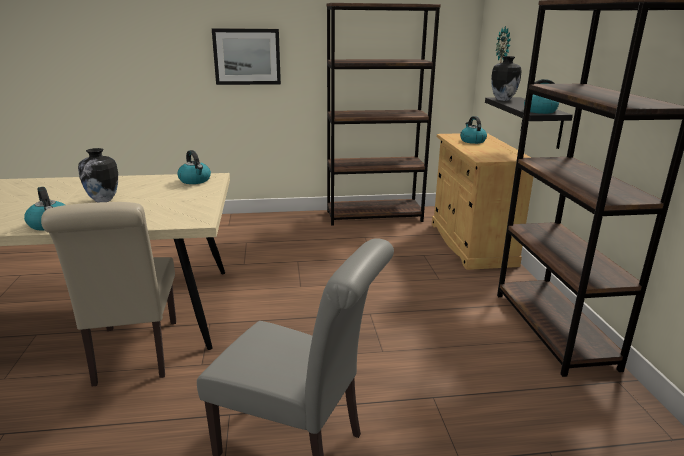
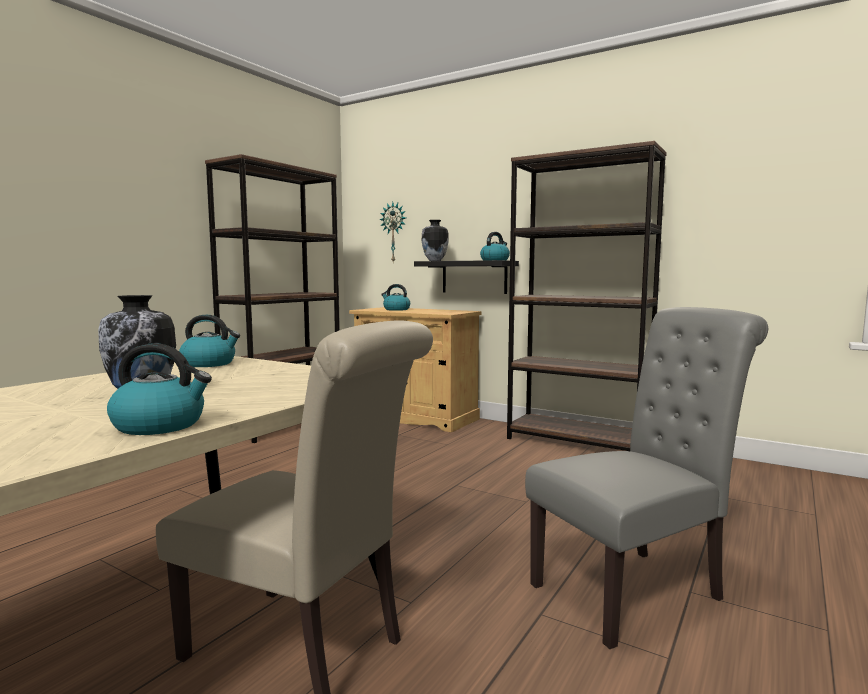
camera: 50 degrees left, 15 degrees down
(247, 56) = (99, 218): picture -> none

